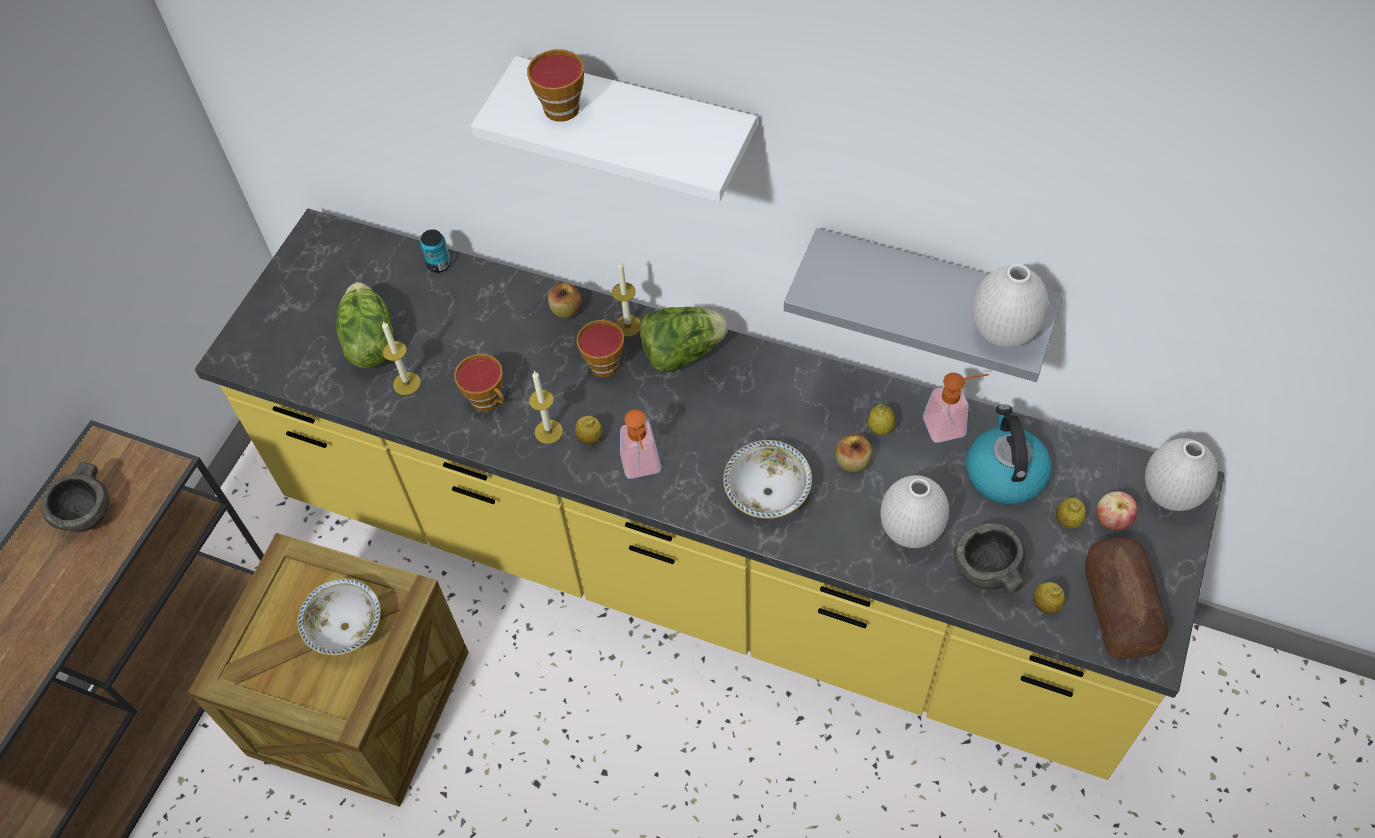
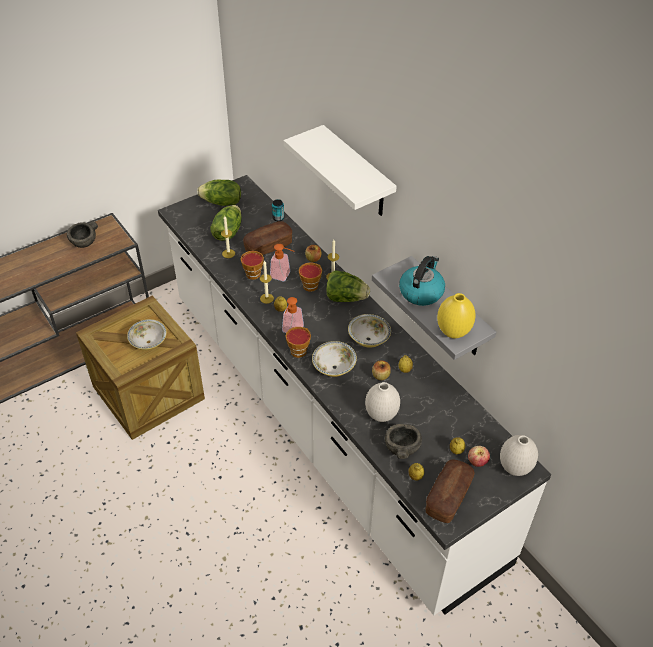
camera: 30 degrees right, 10 degrees down
(308, 289) = (221, 203): none -> lettuce
(467, 329) = (268, 246): none -> bread
(561, 105) = (323, 148): cup -> cup (299, 350)
(698, 567) = (325, 422): yellow counter -> white counter
(780, 407) = (368, 339): none -> bowl
(952, 425) = (438, 385): soap dispenser -> soap dispenser (283, 276)
(1003, 333) = (453, 332): white vase -> yellow vase
(1004, 473) = (444, 416): kettle -> kettle (421, 292)

